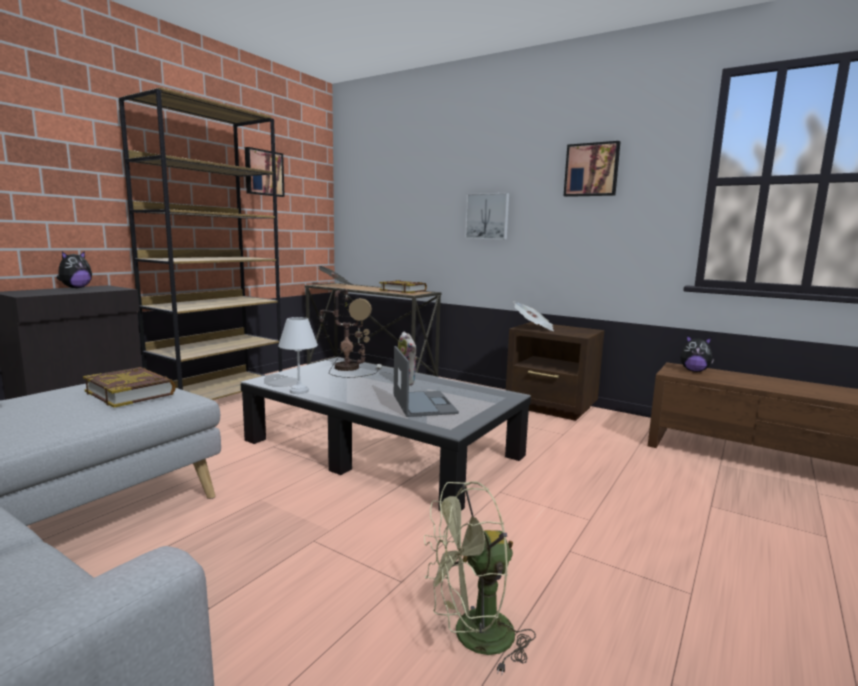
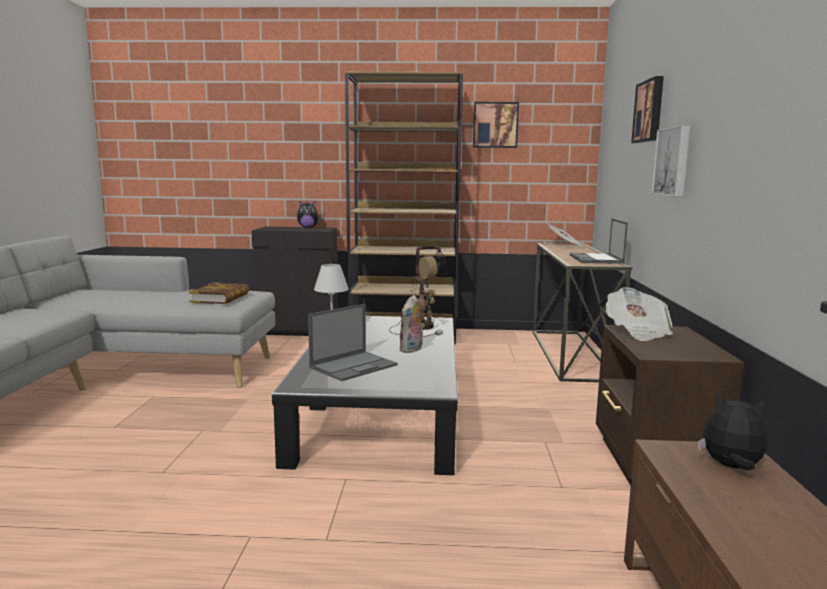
camera: 60 degrees right, 0 degrees up
(403, 290) = (596, 259): book -> laptop
(472, 638) = (100, 514): green fan -> none
(592, 170) = (758, 75): picture -> picture (650, 111)
(694, 371) = (731, 467): plush toy -> plush toy turned 120 degrees clockwise

